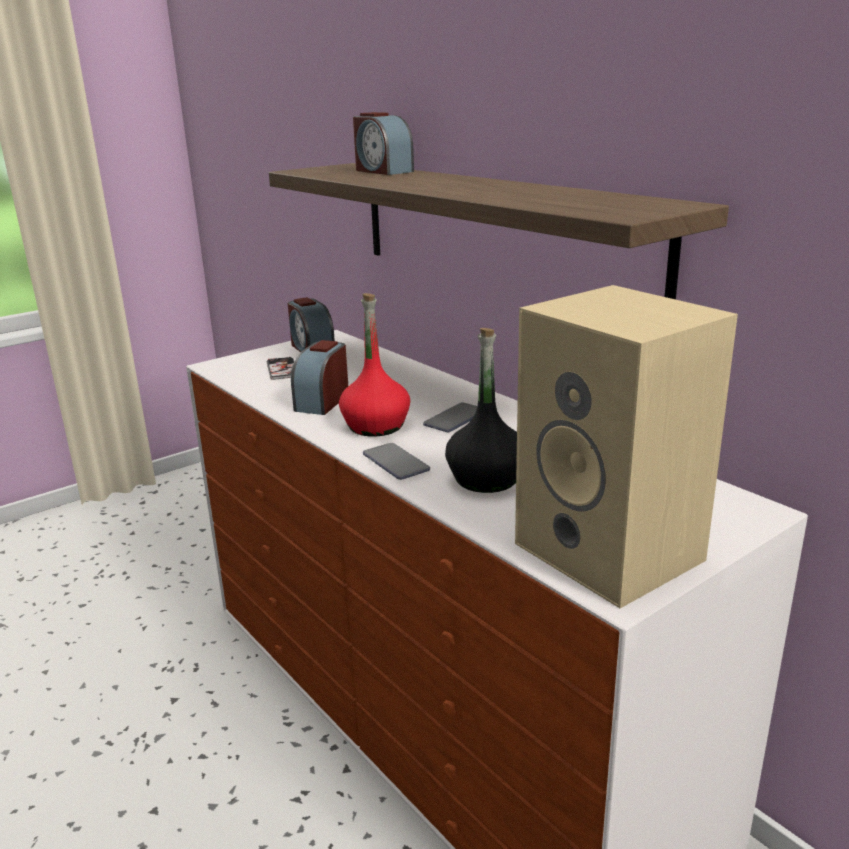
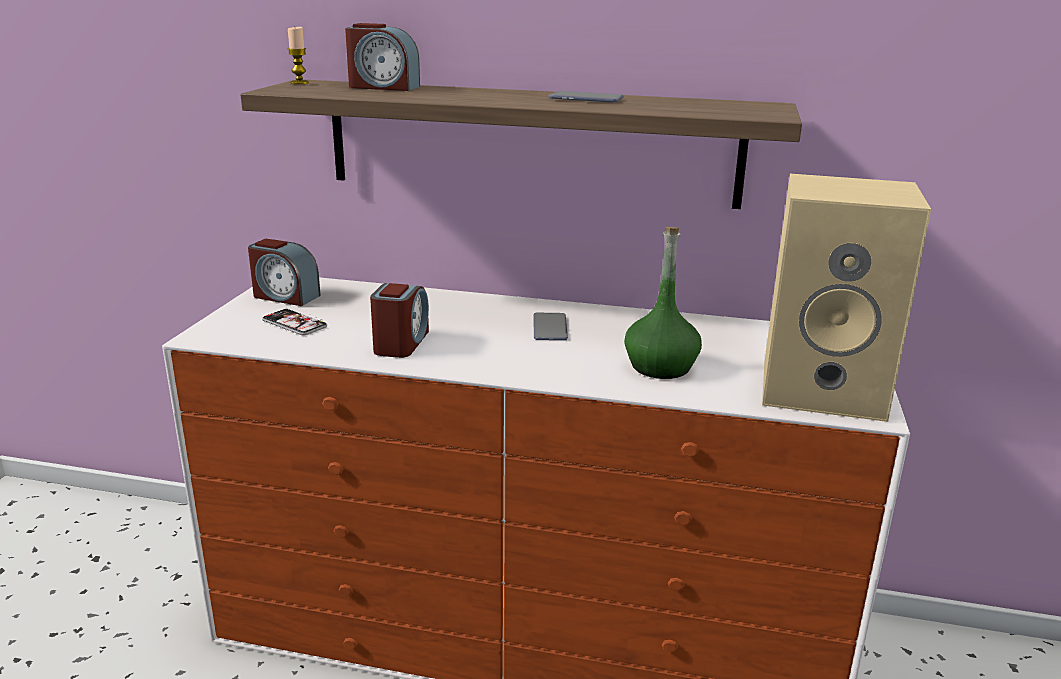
camera: 40 degrees left, 0 degrees up
(322, 401) = (401, 343): alarm clock -> alarm clock turned 150 degrees counterclockwise
(337, 165) = (299, 83): none -> candle
(376, 426) = (495, 351): red bottle -> none
(395, 463) = (570, 376): phone -> phone (586, 99)
(486, 479) = (660, 367): black bottle -> green bottle

